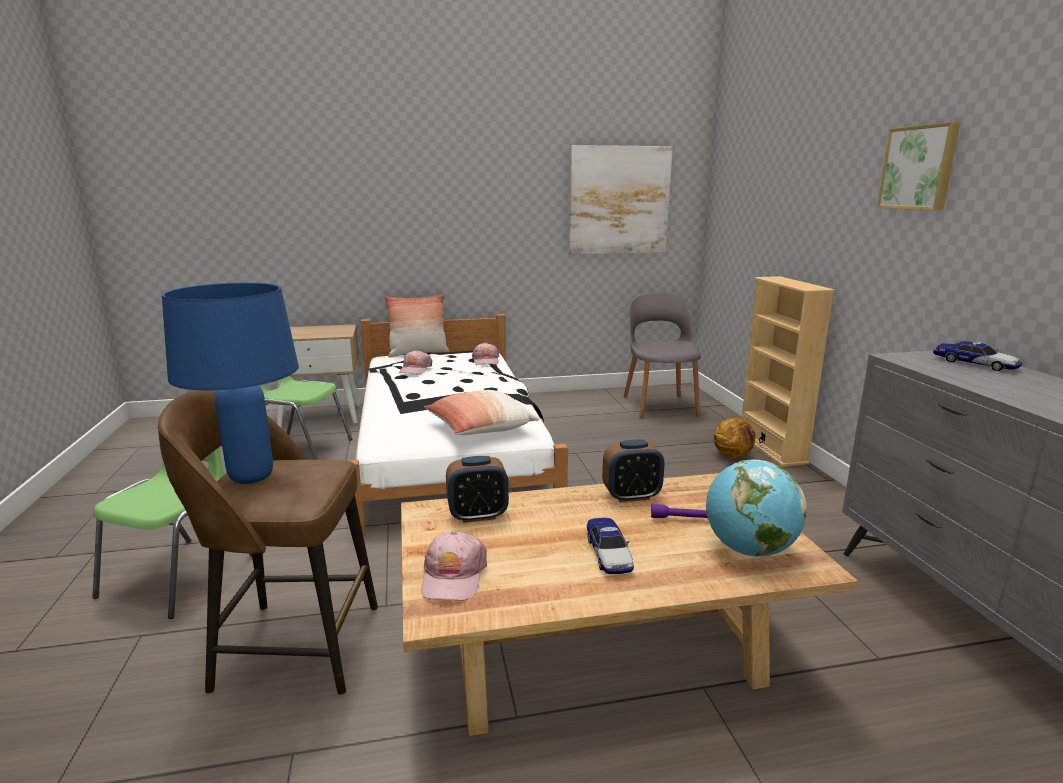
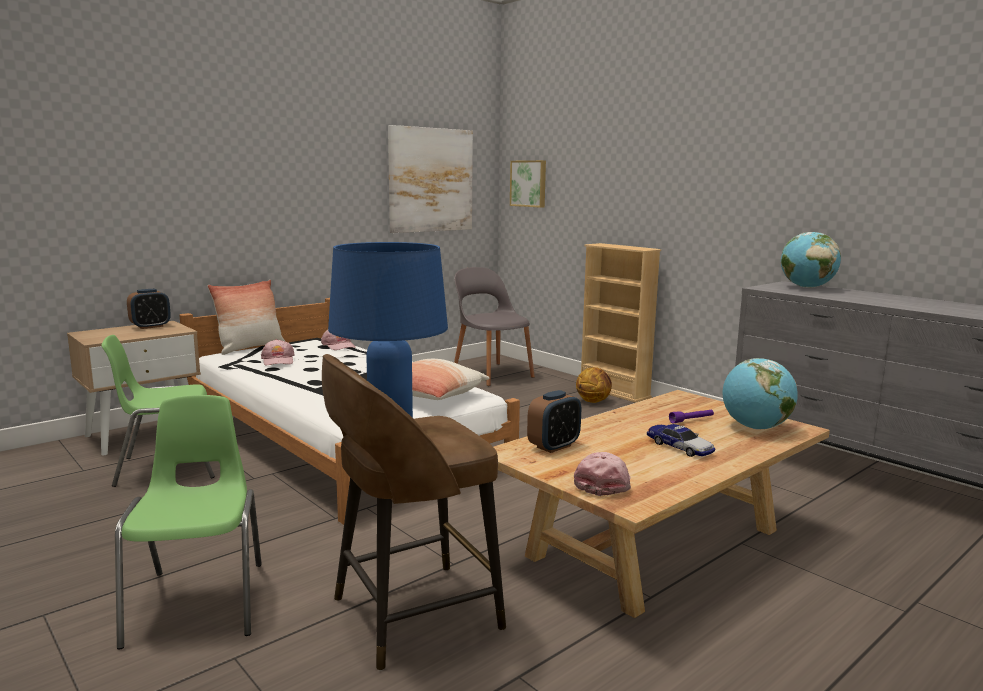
camera: 30 degrees left, 5 degrees down
(453, 576) = (603, 482): pink cap -> pink cap turned 135 degrees counterclockwise
(631, 496) = (639, 414): alarm clock -> alarm clock (150, 326)
(919, 168) = (728, 153): picture -> picture (529, 183)
(975, 364) = (806, 287): toy car -> globe

